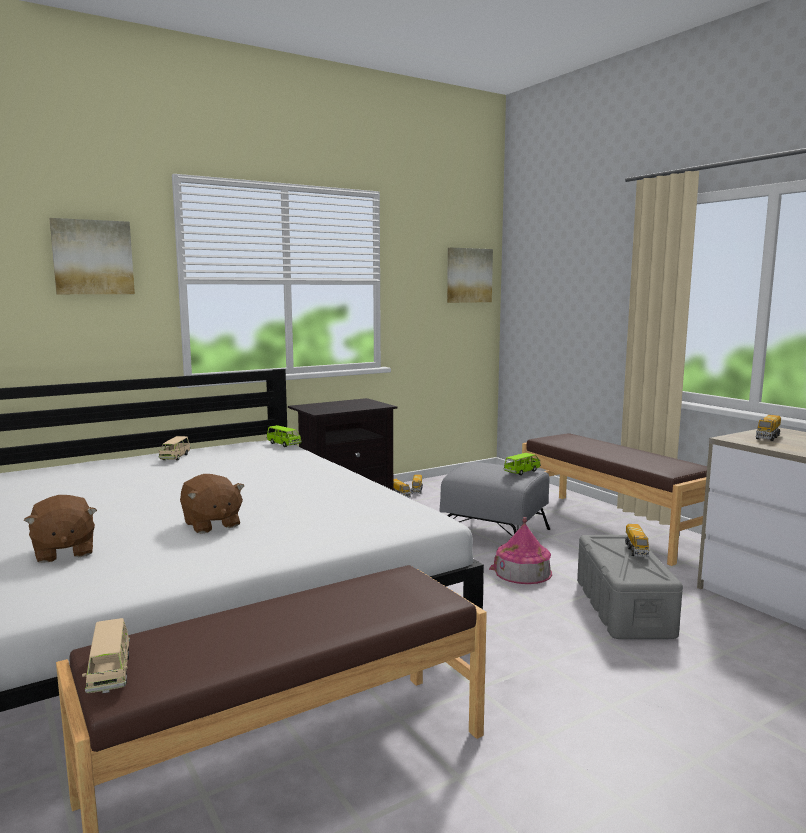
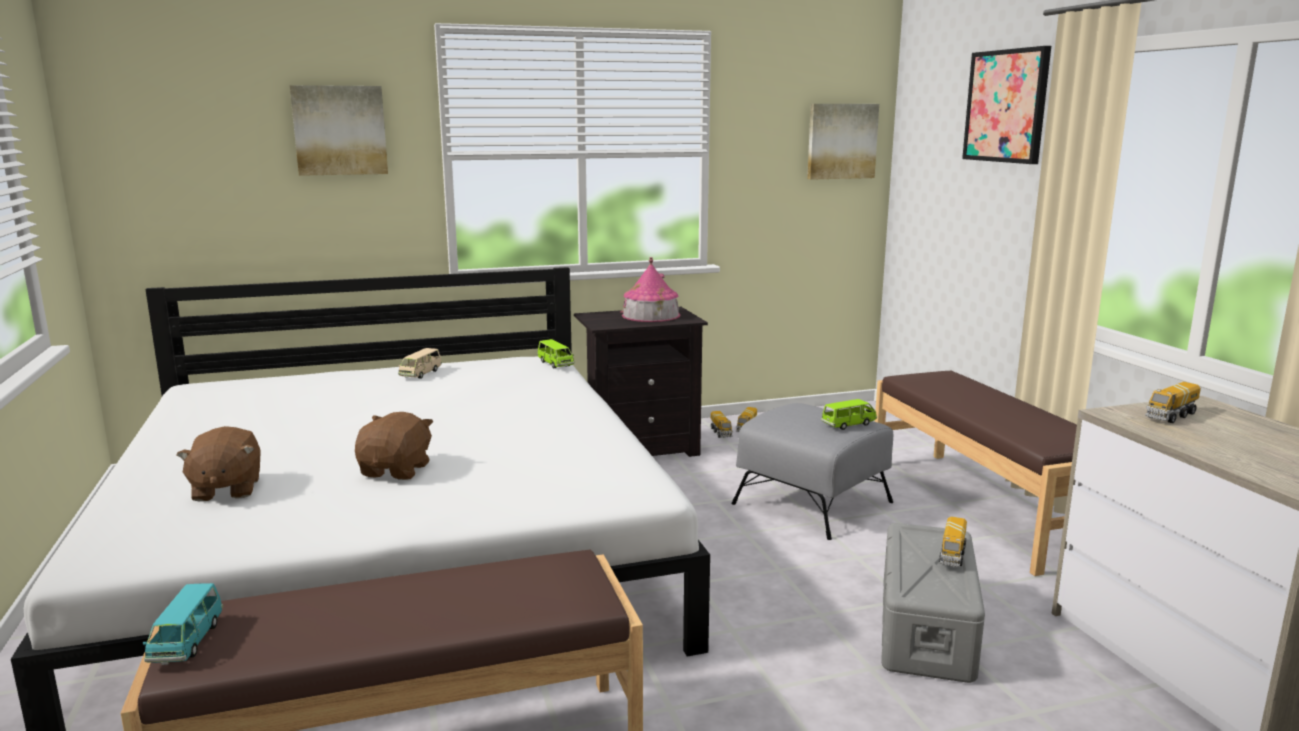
camera: 15 degrees right, 5 degrees up
(109, 673) = (187, 642): beige toy car -> turquoise toy car
(211, 524) = (396, 470): brown plush toy -> brown plush toy turned 150 degrees counterclockwise
(522, 572) = (819, 559): toy house -> toy house (650, 315)
(595, 246) = (1006, 106): none -> picture

